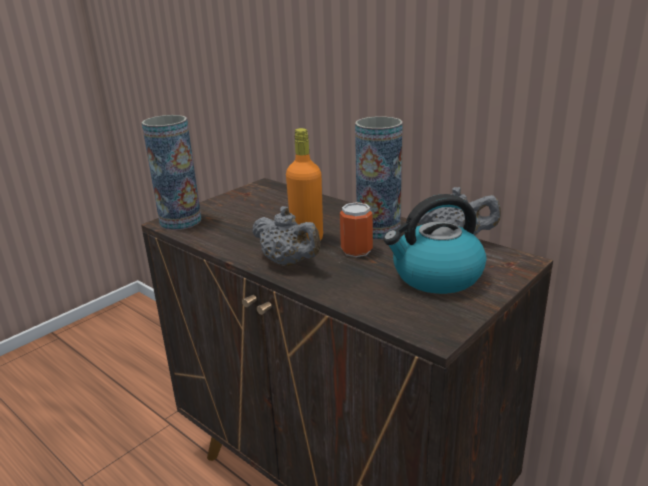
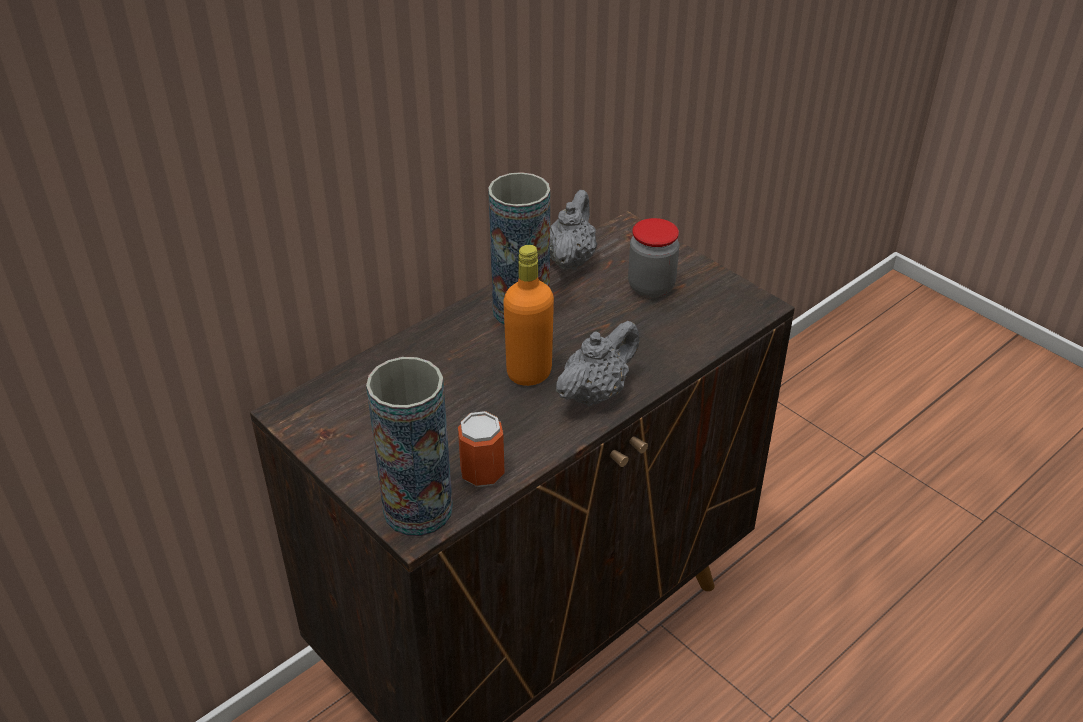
camera: 85 degrees left, 15 degrees up
(356, 250) = (575, 334): can -> can (482, 473)
(436, 276) = (651, 287): kettle -> jar

